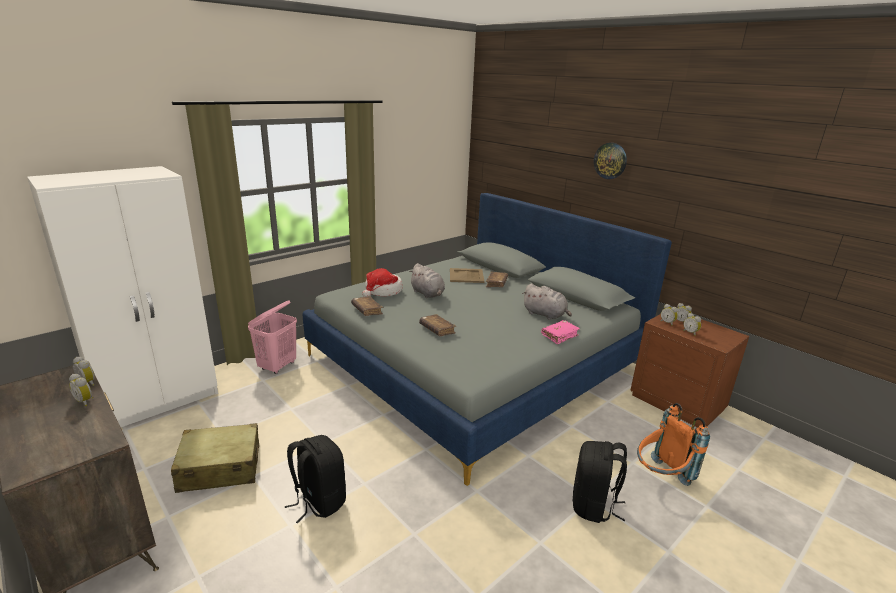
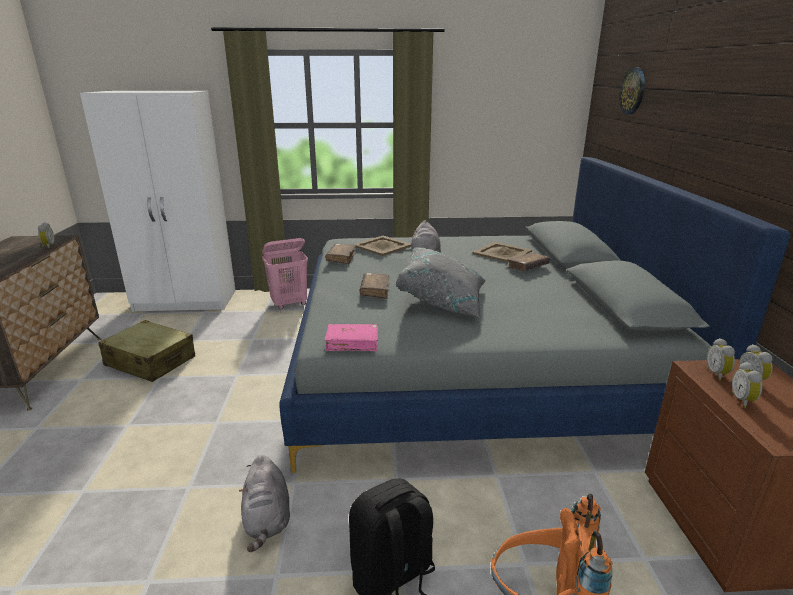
camera: 40 degrees right, 0 degrees up
(85, 401) = (27, 255): alarm clock -> none
(318, 501) = (168, 418): black backpack -> none
(382, 291) = (382, 246): hat -> beige tray
(490, 323) = (443, 301): none -> grey pillow
(545, 315) = (533, 312): grey plush toy -> grey plush toy (267, 519)
(559, 335) = (510, 338): pink book -> pink book (352, 343)
(610, 160) = (728, 92): wall clock -> wall clock (633, 91)

